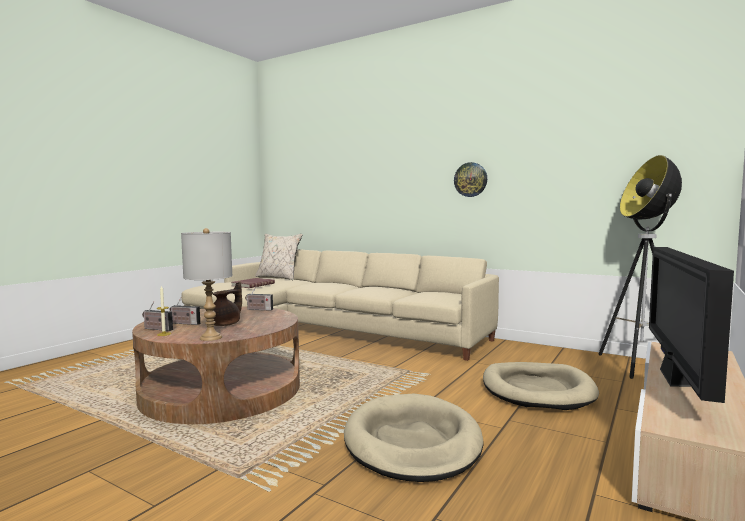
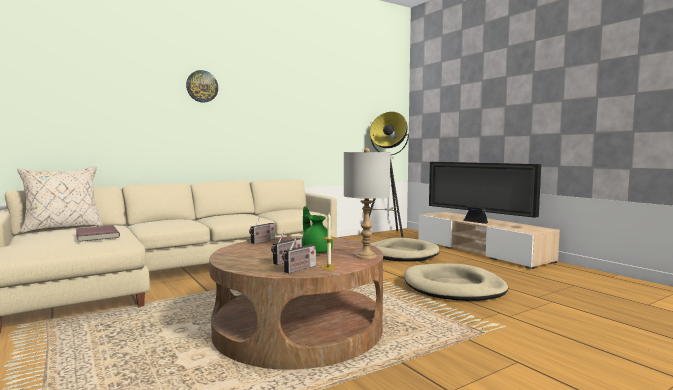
camera: 65 degrees left, 0 degrees up
(226, 324) = (316, 251): brown teapot -> green teapot
(470, 179) = (275, 115): wall clock -> wall clock (202, 86)

